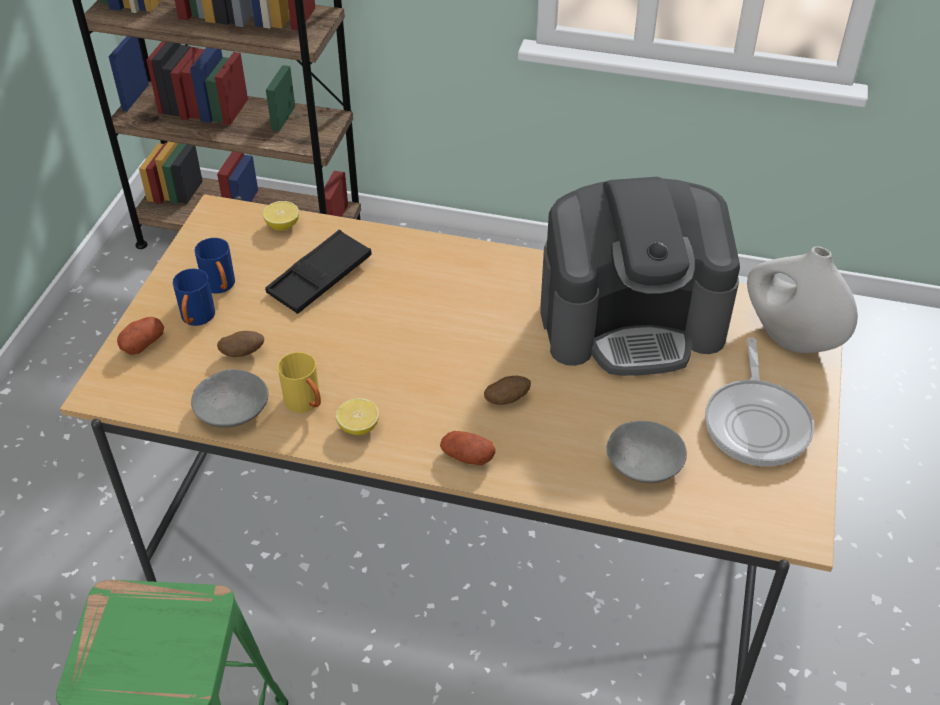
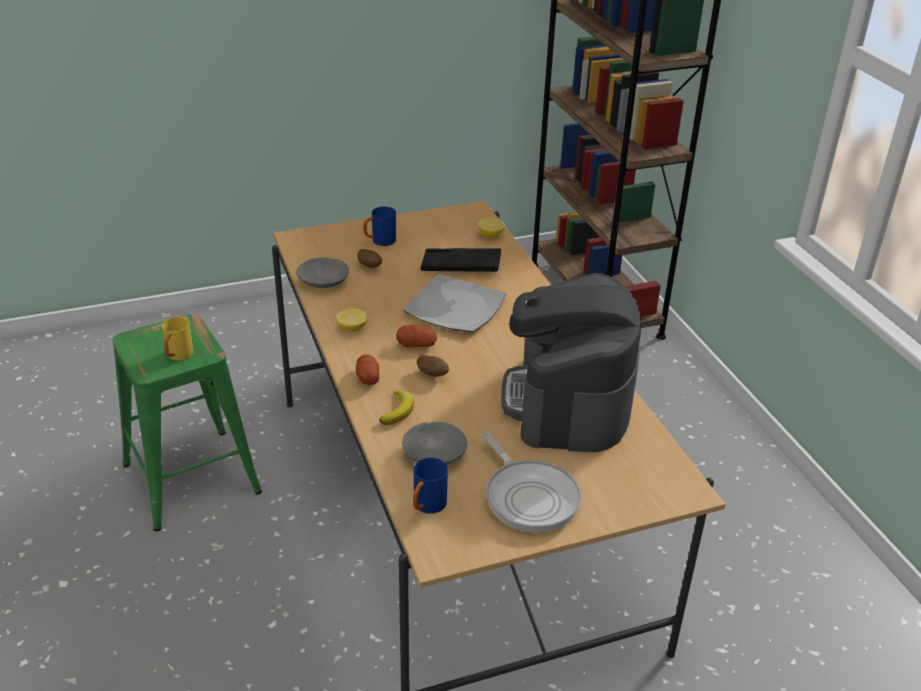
camera: 55 degrees right, 10 degrees down
(143, 344) = (343, 234): potato -> potato (416, 345)
(221, 287) = (414, 238): blue mug -> blue mug (426, 507)
(306, 404) = (352, 303): yellow mug -> yellow mug (177, 356)
(398, 321) = (456, 307): none -> plate
(548, 457) = (398, 410): none -> banana
(631, 321) = (568, 401): coffee machine -> coffee machine turned 45 degrees clockwise
(756, 422) = (529, 497): frying pan -> frying pan turned 90 degrees counterclockwise
(789, 338) = (641, 486): white vase -> none

